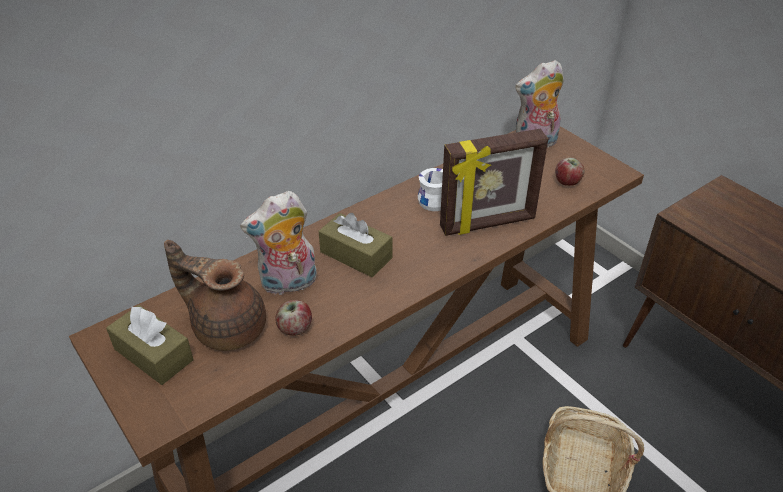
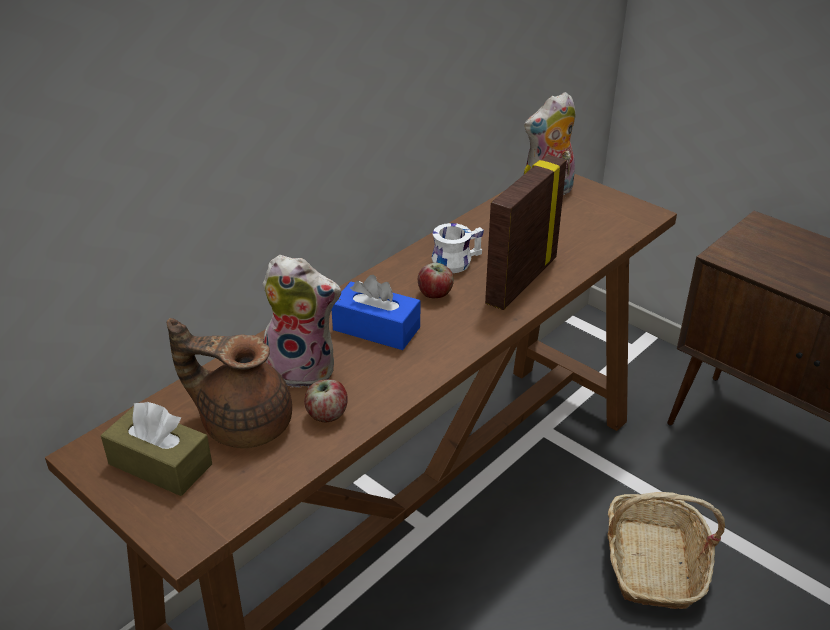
camera: 10 degrees left, 5 degrees down
(288, 284) = (304, 368): plush toy -> plush toy turned 135 degrees counterclockwise
(356, 255) = (376, 329): brown tissue box -> blue tissue box
(488, 224) = (520, 280): picture frame -> picture frame turned 150 degrees clockwise
(567, 182) = (596, 228): apple -> apple (435, 294)

